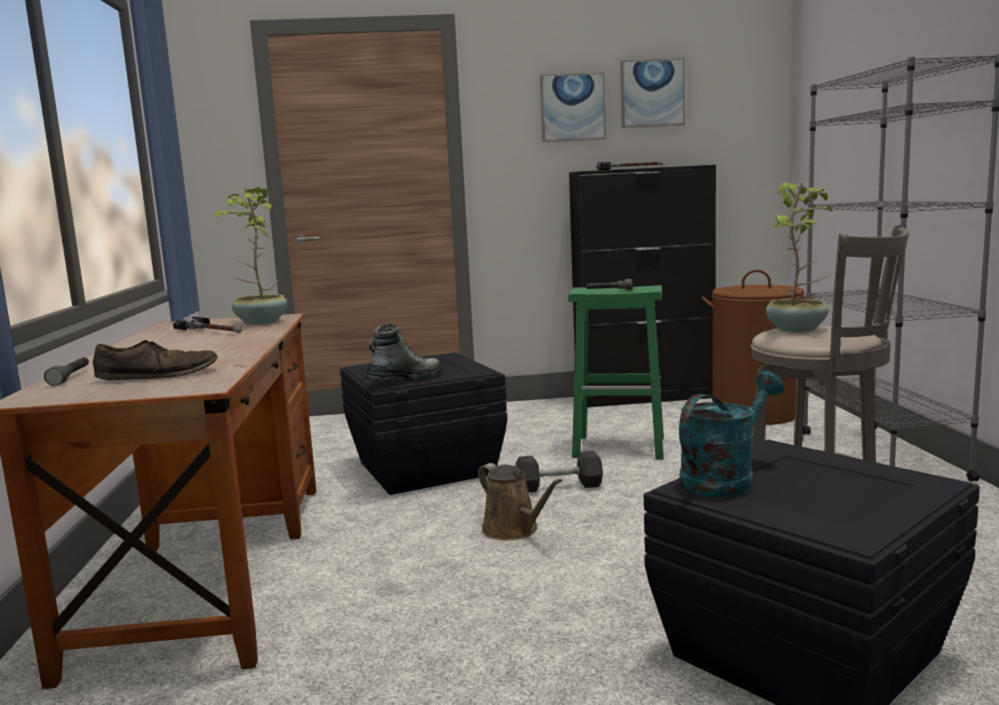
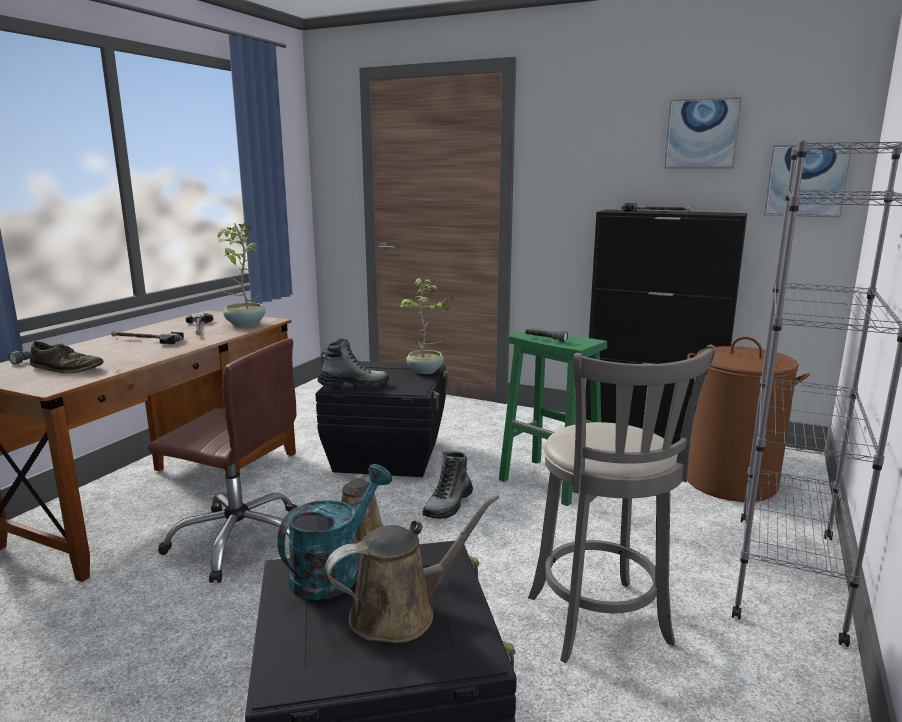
camera: 30 degrees right, 5 degrees up
(176, 347) = (146, 340): none -> hammer
(388, 573) = (240, 540): none -> brown office chair
(559, 486) = (448, 505): grey dumbbell -> boot
(572, 107) = (616, 146): picture -> picture (806, 181)
(724, 479) = (334, 571): turquoise watering can -> turquoise watering can turned 45 degrees counterclockwise
(798, 329) = (602, 431): potted plant -> potted plant (426, 371)
(835, 481) = (401, 613): none -> brown watering can

